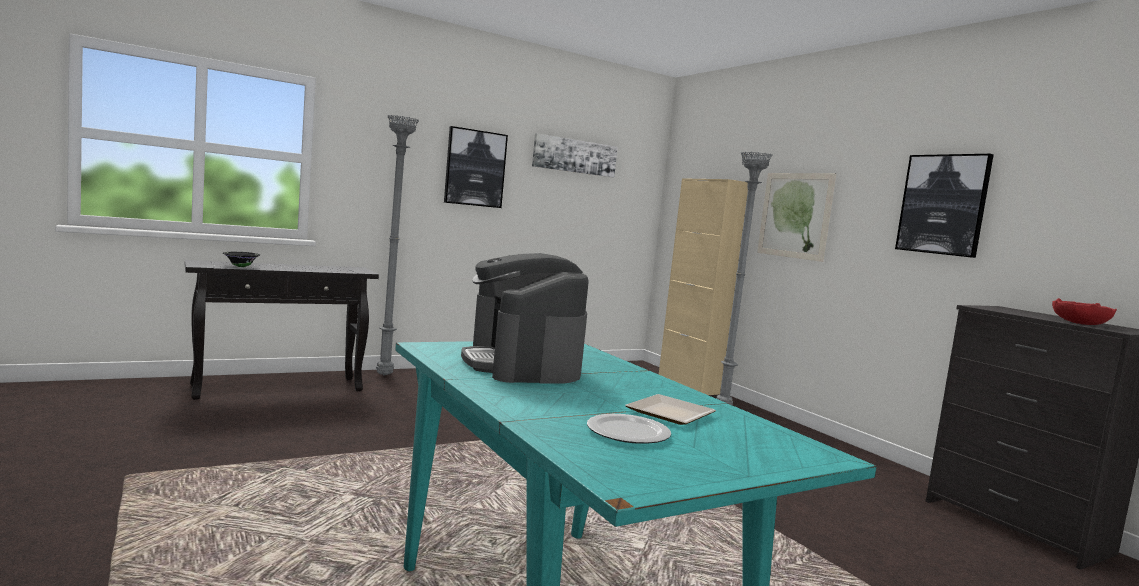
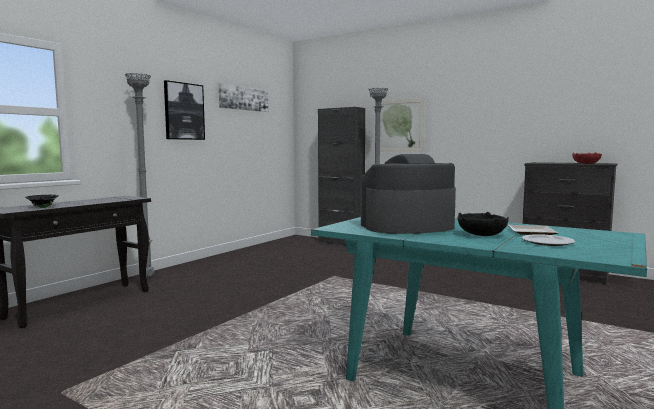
camera: 25 degrees left, 0 degrees up
(522, 365) = (406, 226): coffee machine -> coffee machine turned 120 degrees clockwise
(577, 399) = (482, 235): none -> black bowl
(689, 385) = (341, 243): beige cabinet -> black cabinet
(943, 204) = (493, 110): picture -> none

